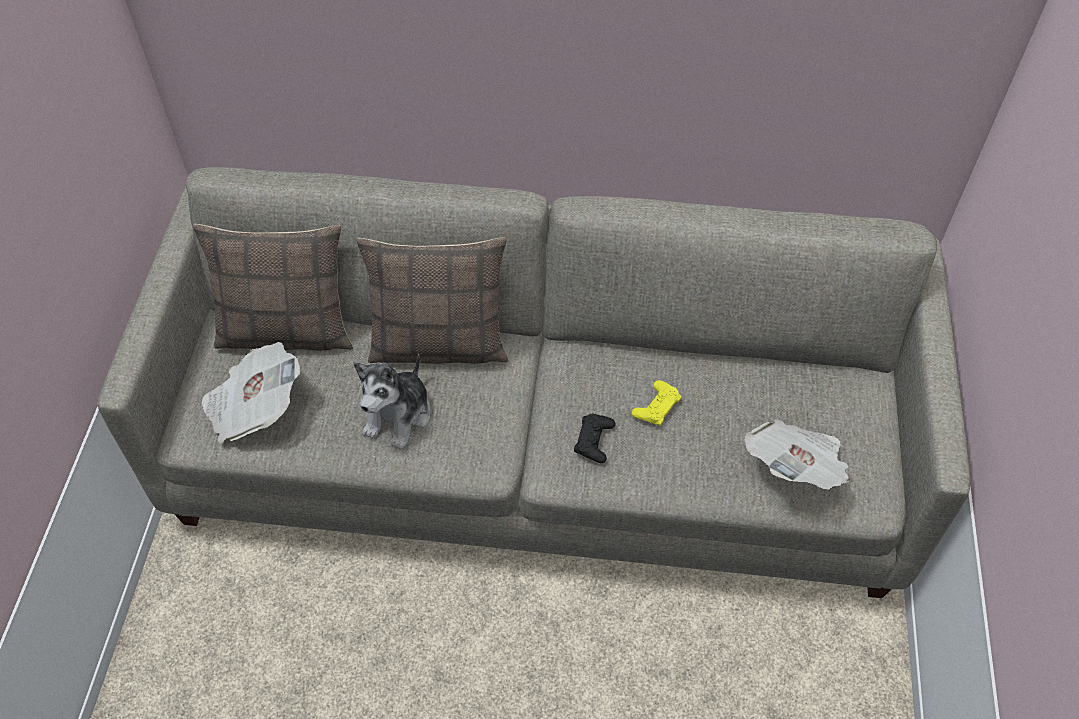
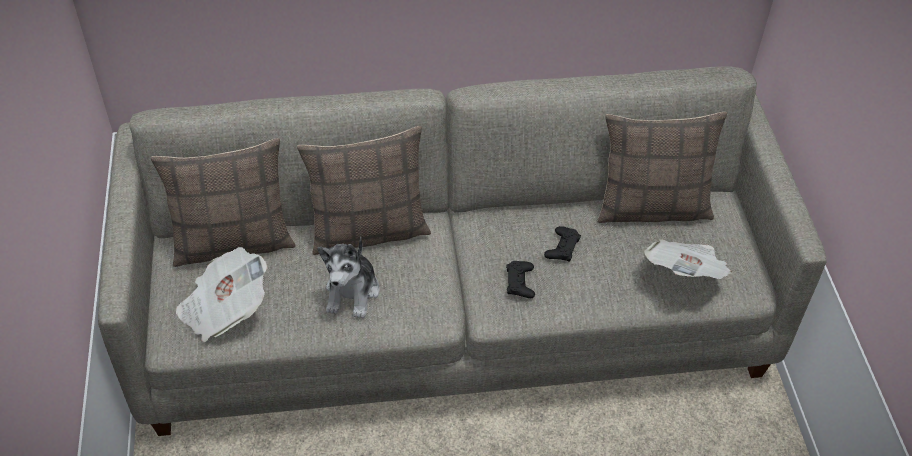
camera: 15 degrees left, 5 degrees down
(656, 406) = (562, 247): yellow game controller -> black game controller
(780, 376) = (652, 207): none -> pillow

